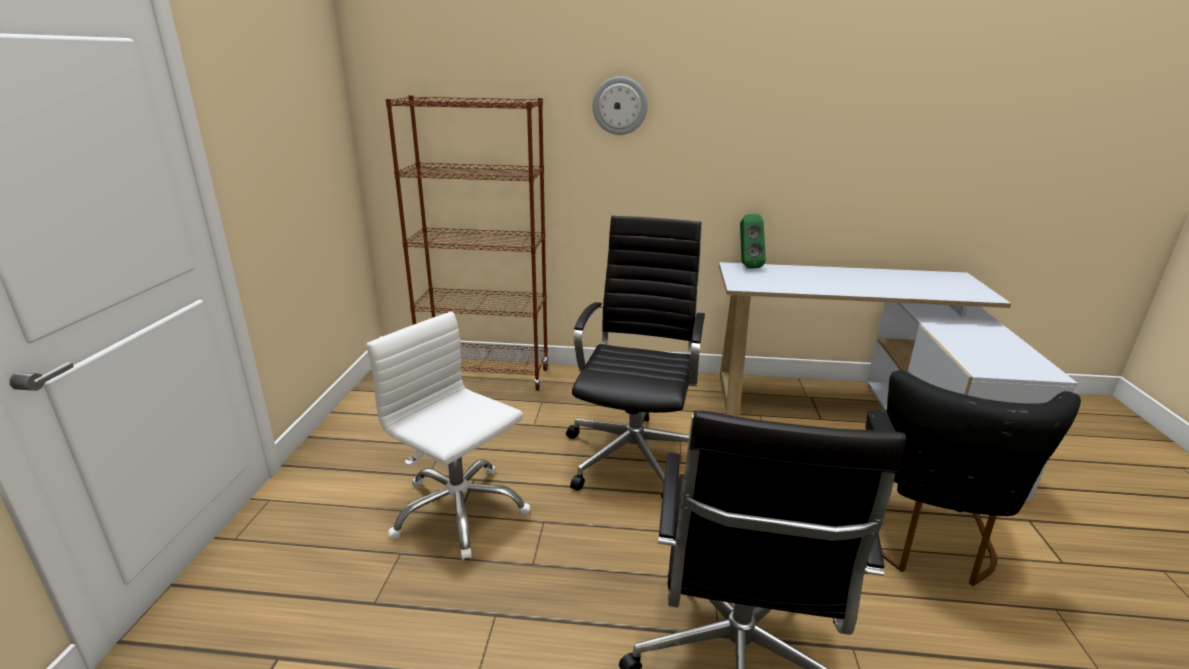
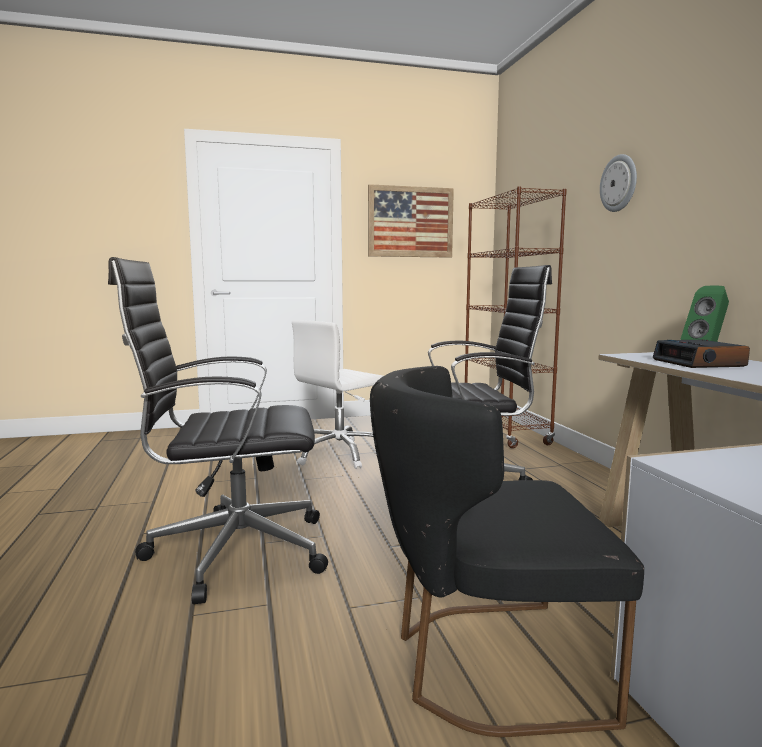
camera: 70 degrees right, 15 degrees down
(281, 125) = (410, 222): none -> picture
(458, 511) = (339, 454): white office chair -> white office chair turned 150 degrees counterclockwise
(791, 280) = (699, 363): none -> alarm clock

